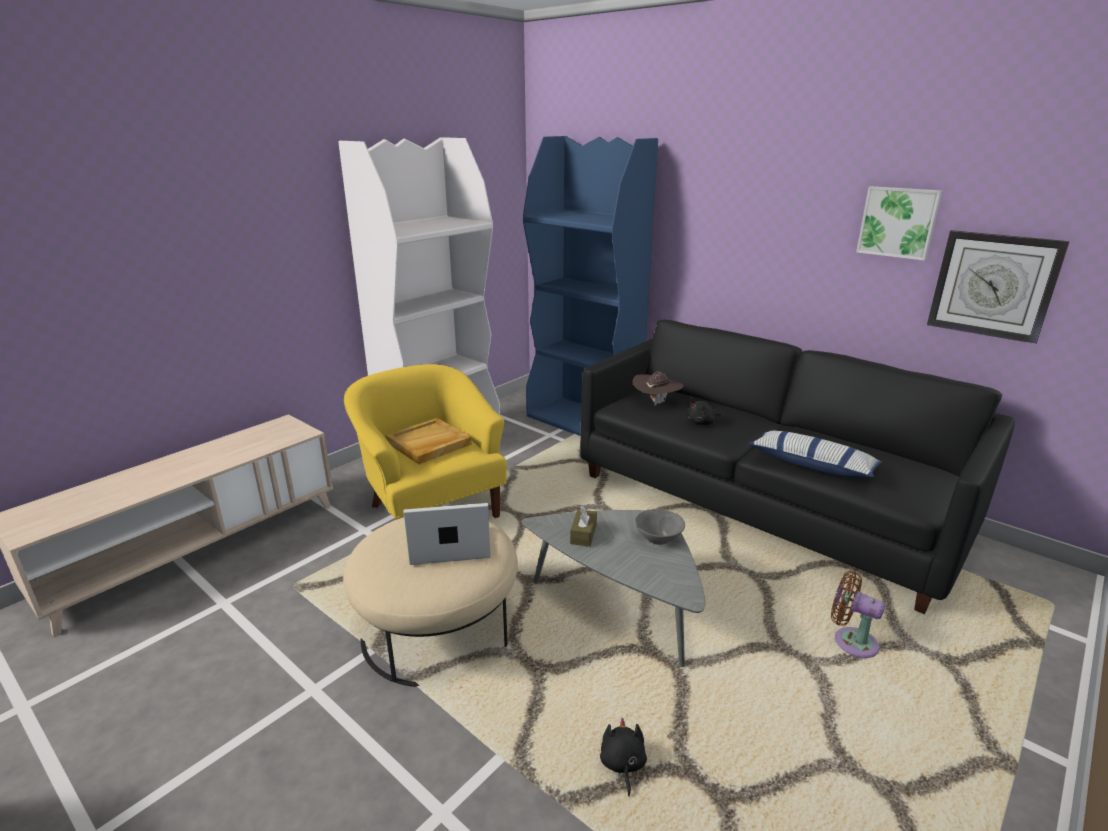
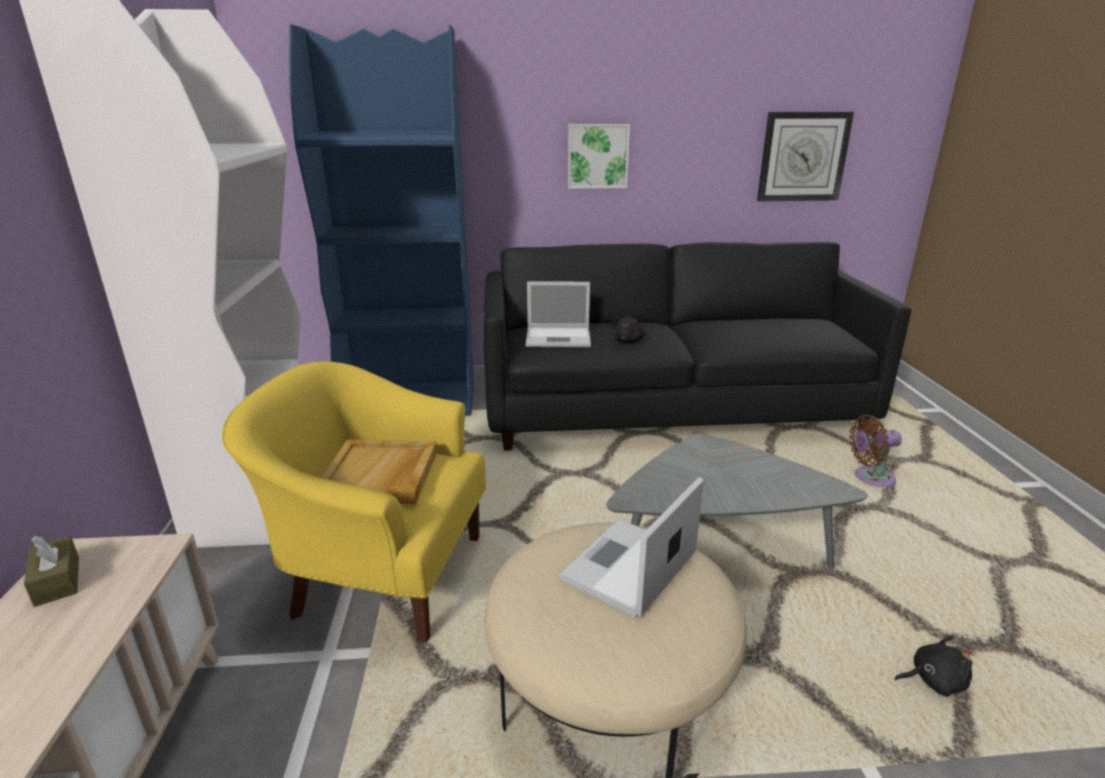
camera: 45 degrees left, 0 degrees up
(583, 534) = (682, 487): brown tissue box -> brown tissue box (57, 581)
(622, 764) = (933, 681): black plush toy -> black plush toy turned 135 degrees clockwise
(656, 402) = (559, 338): brown hat -> laptop
(659, 539) = (739, 457): grey bowl -> none
(812, 465) = (758, 344): pillow -> none
(898, 222) = (725, 109): picture -> picture (597, 156)

